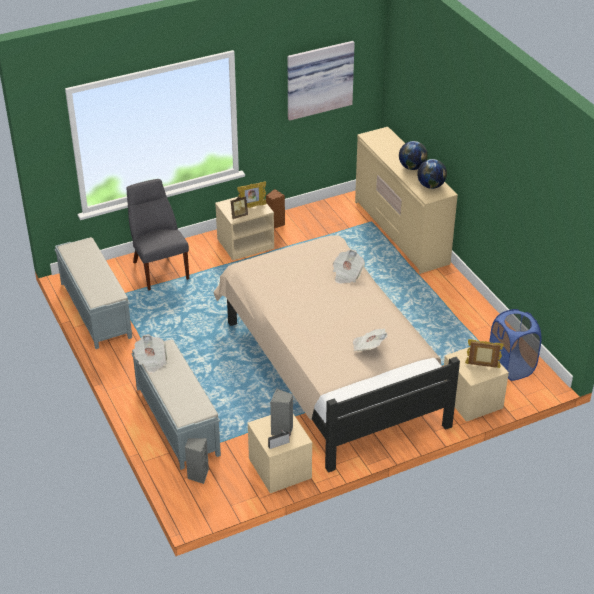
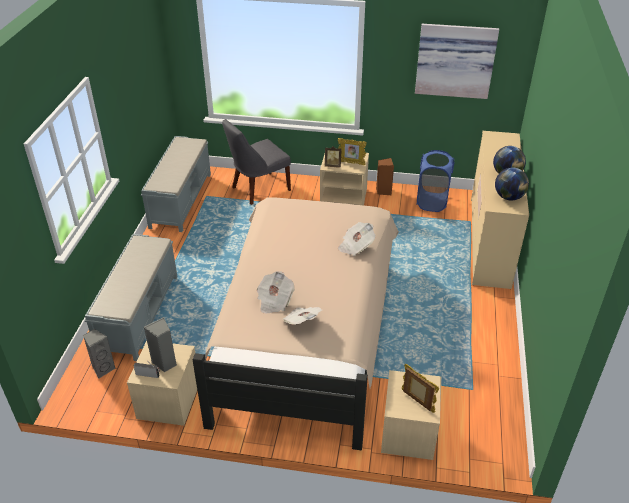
camera: 35 degrees right, 0 degrees up
(151, 361) = (134, 249): newspaper -> newspaper (274, 301)
(159, 269) = (258, 189): grey chair -> grey chair turned 135 degrees counterclockwise
(511, 367) = (482, 420): blue laundry basket -> blue laundry basket (432, 202)

